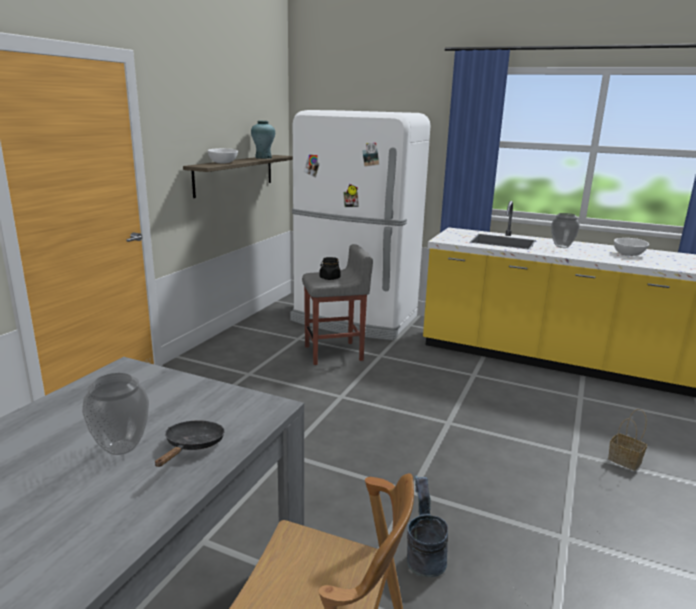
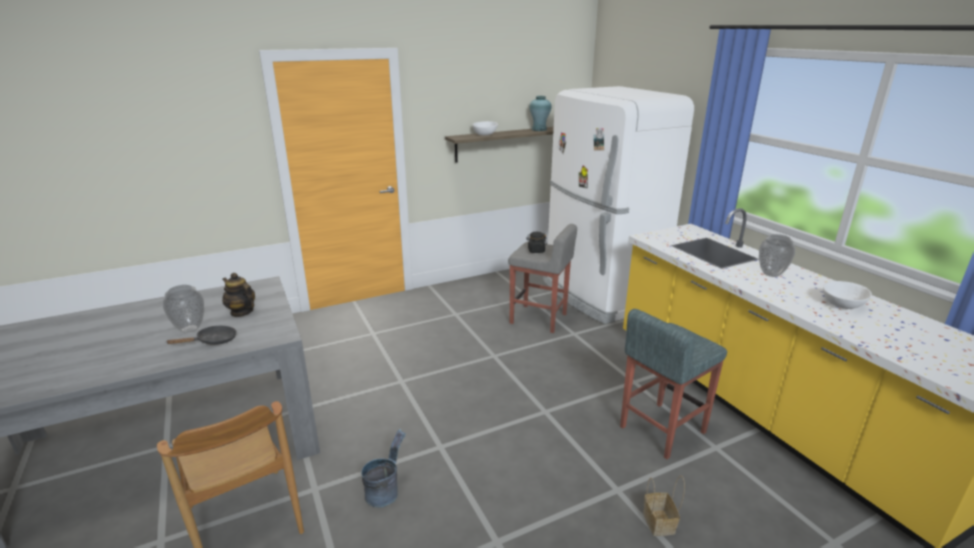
camera: 40 degrees right, 5 degrees up
(159, 405) = (241, 312): none -> teapot
(537, 400) = (661, 430): none -> grey stool

